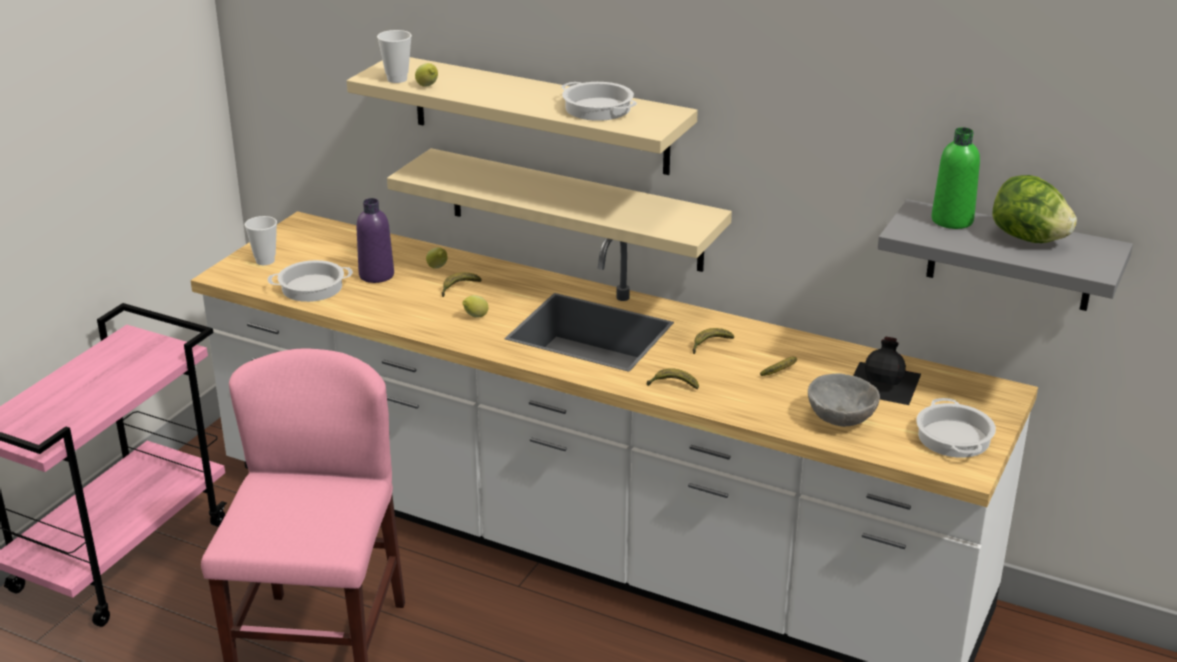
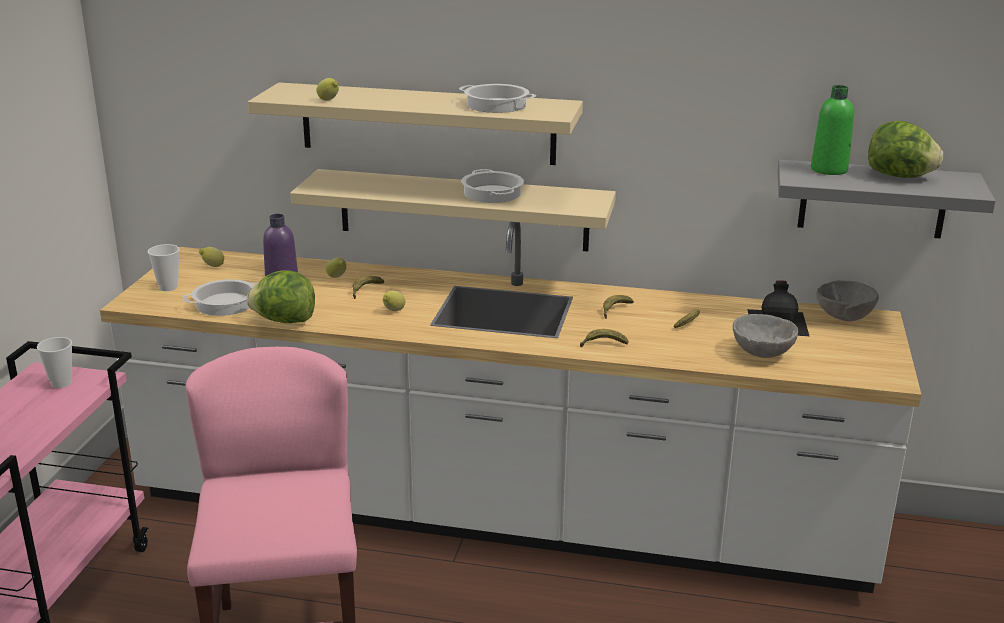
camera: 15 degrees left, 5 degrees down
(319, 240) = (212, 266): none -> lemon
(360, 315) = (284, 321): none -> lettuce
(397, 79) = (296, 97): cup -> cup (61, 383)
(952, 437) = (862, 356): cooking pot -> cooking pot (491, 193)
(965, 386) = (844, 317): none -> grey bowl

